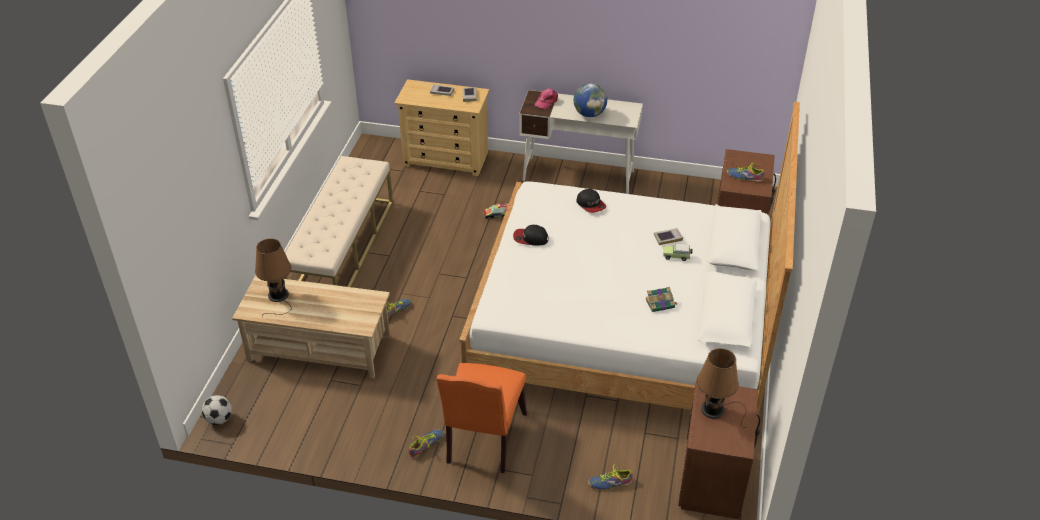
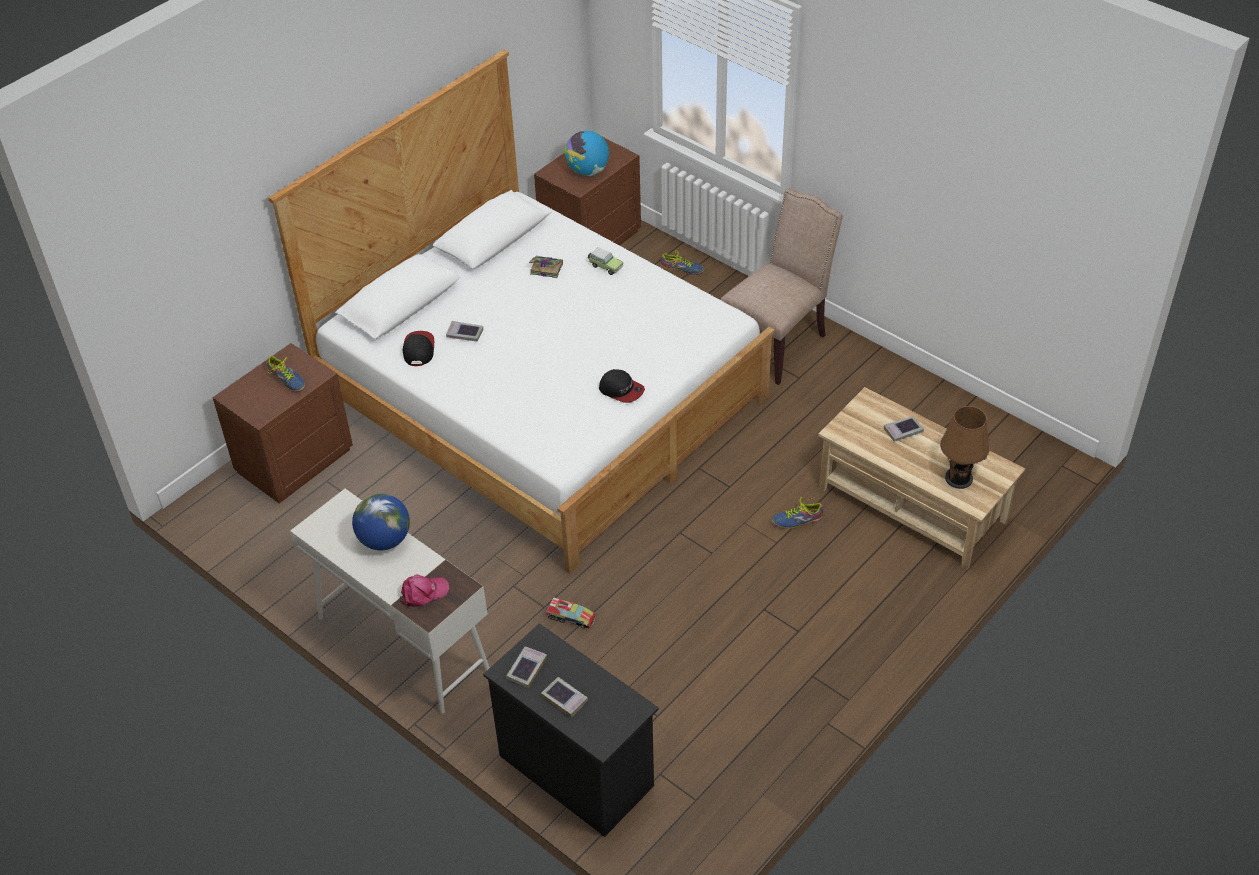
camera: 150 degrees left, 5 degrees up
(219, 419) = (1054, 461): football -> none
(329, 313) = (903, 431): none -> book
(343, 249) = (825, 647): beige bench -> none
(425, 445) = (837, 358): shoe -> none
(446, 159) = (575, 770): beige dresser -> black dresser
(483, 441) = (776, 341): orange chair -> beige chair
(591, 204) = (511, 408): cap -> cap (418, 350)
(677, 256) = (477, 310): toy car -> toy car (605, 266)
(715, 410) = (587, 171): brown table lamp -> globe

